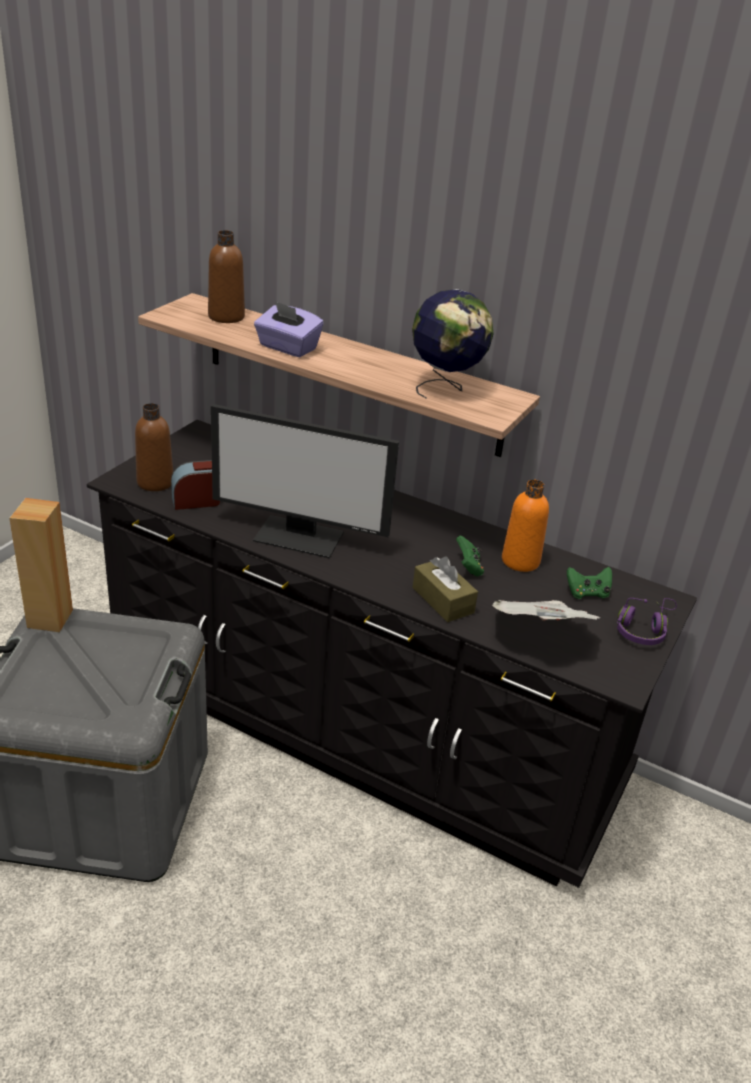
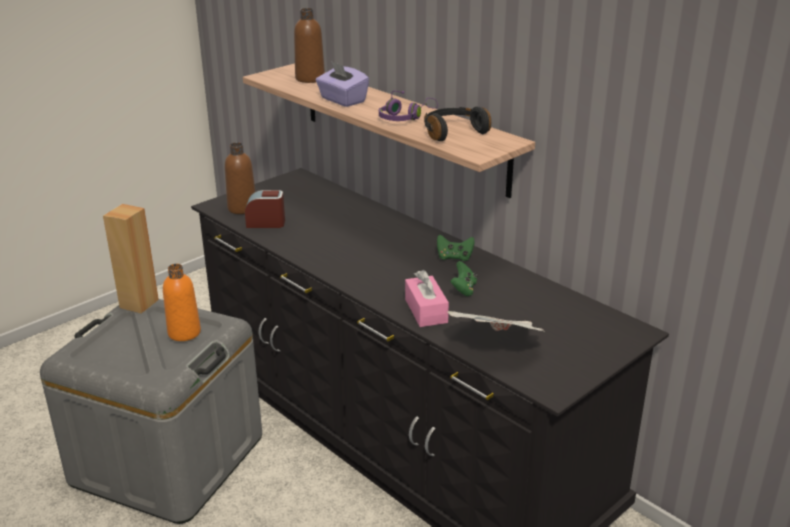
camera: 20 degrees right, 5 degrees down
(300, 536) = (334, 254): monitor -> none
(443, 600) = (426, 311): brown tissue box -> pink tissue box
(445, 388) = (453, 132): globe -> black headphones
(520, 561) = (514, 289): orange bottle -> orange bottle (184, 333)
(587, 593) = (561, 319): green game controller -> green game controller (454, 257)
(643, 629) = (598, 352): purple headphones -> purple headphones (405, 118)

